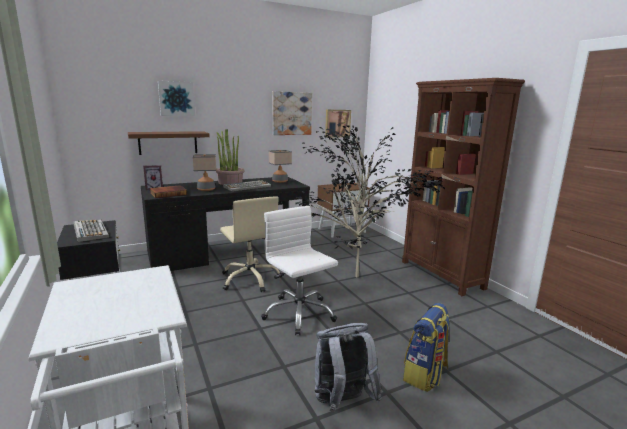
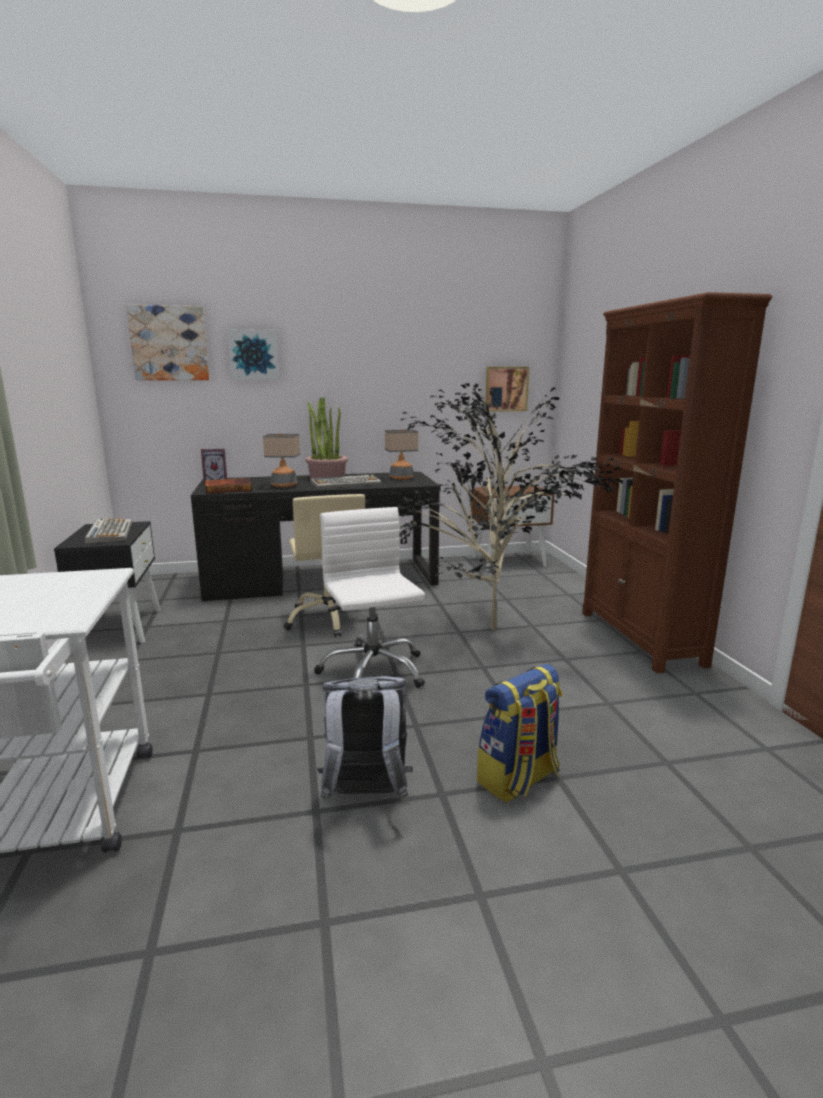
camera: 15 degrees right, 0 degrees up
(168, 142) = (242, 418): brown shelf -> none
(291, 113) = (429, 374): picture -> picture (169, 343)

